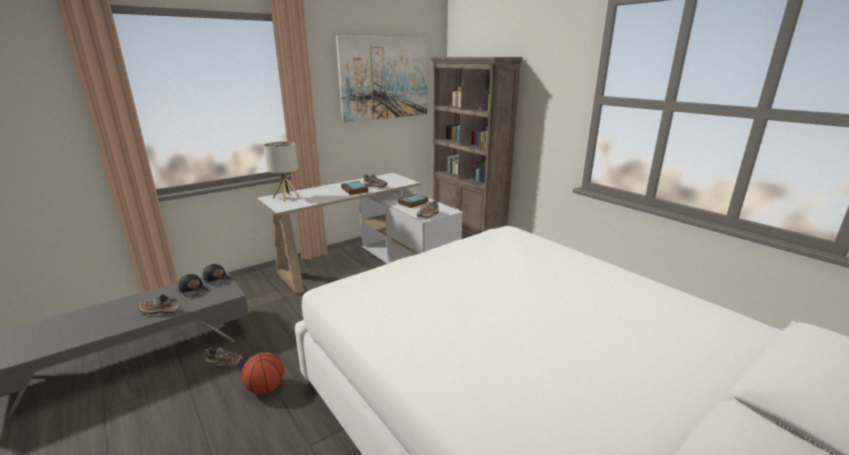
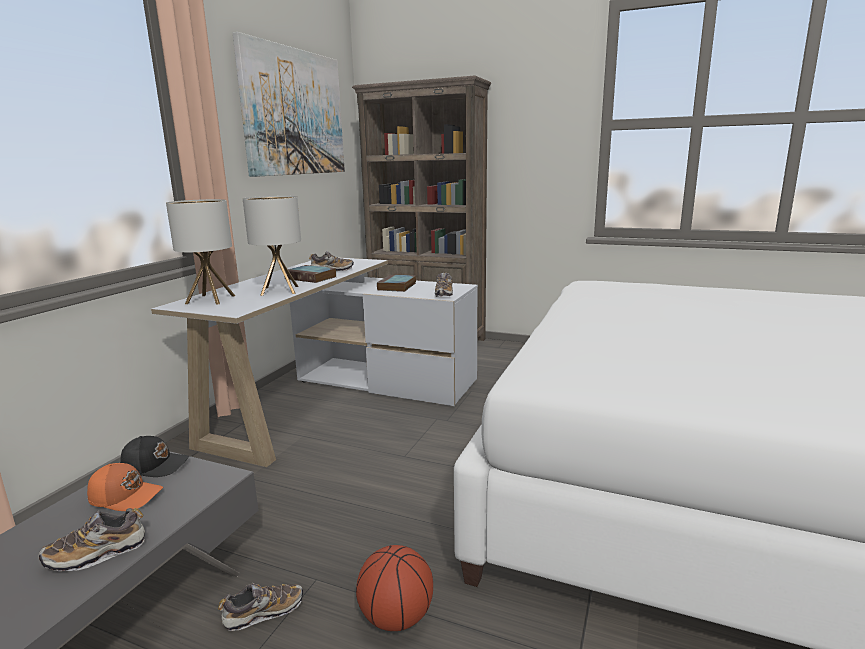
camera: 30 degrees left, 5 degrees down
(193, 290) = (126, 496): black cap -> orange cap
(324, 197) = (280, 290): none -> table lamp

